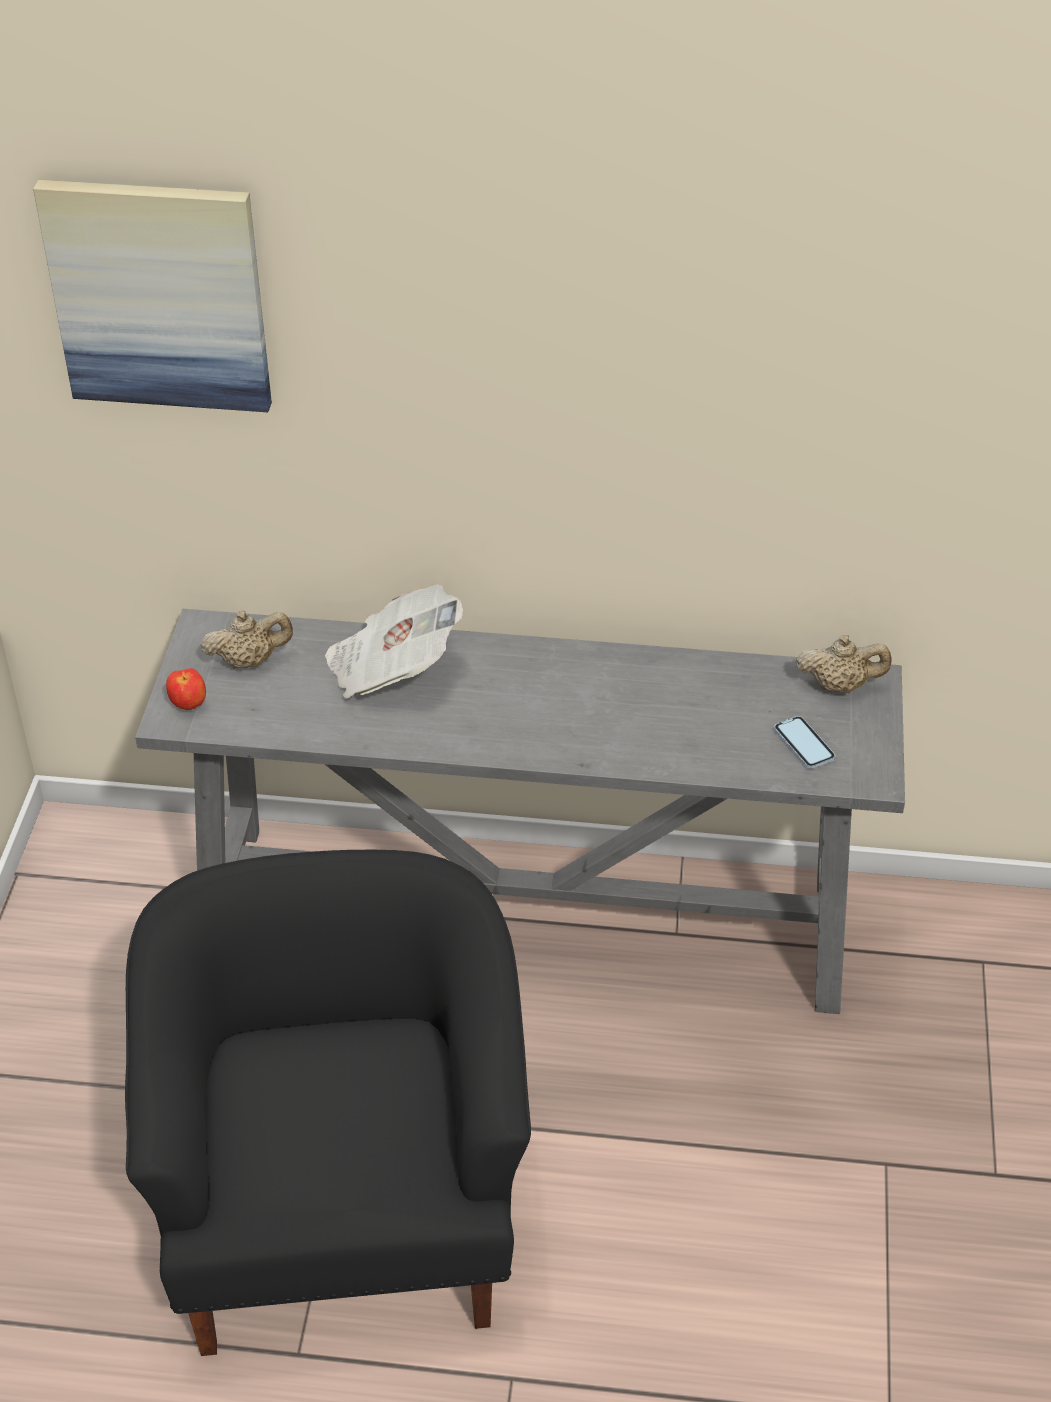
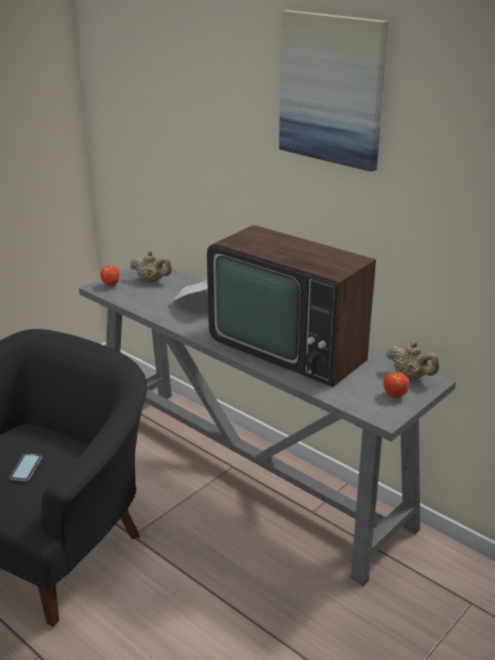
camera: 35 degrees right, 15 degrees down
(159, 295) = (150, 85): picture -> picture (332, 89)
(621, 701) = (290, 344): none -> television
(804, 744) = (363, 391): phone -> phone (26, 468)
(851, 732) = (395, 395): none -> apple

